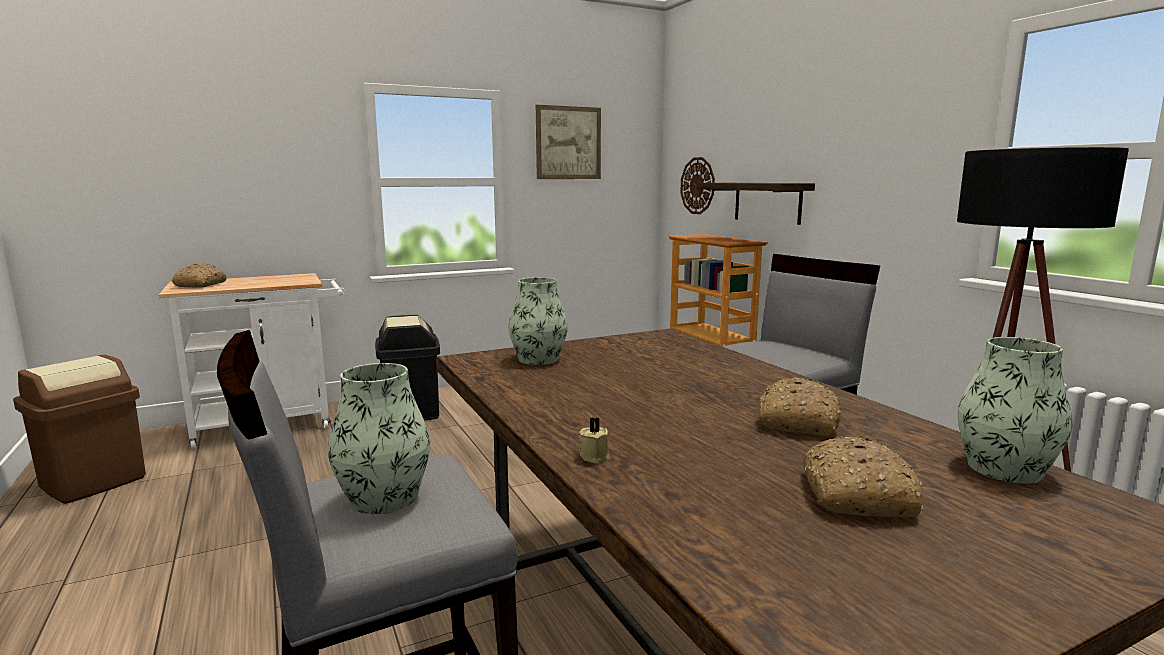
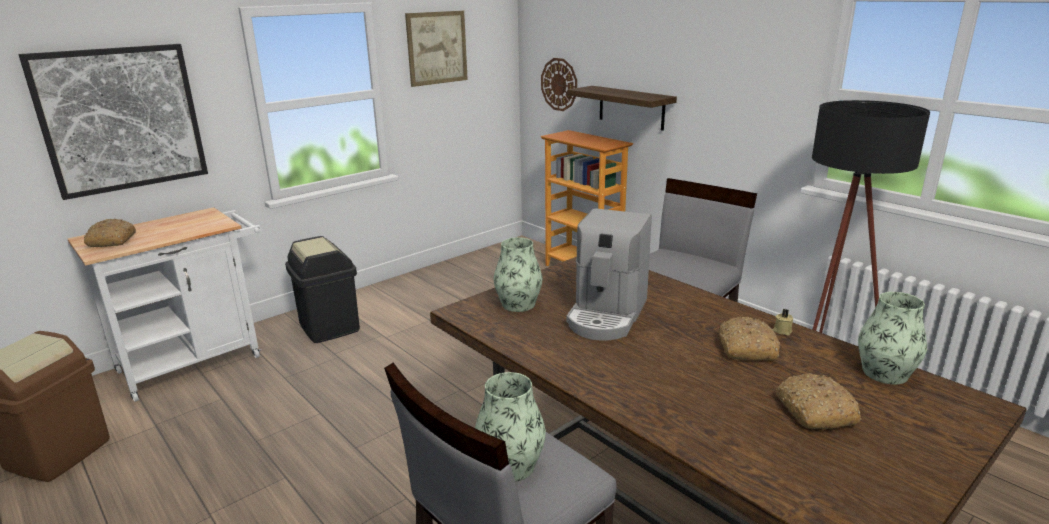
camera: 15 degrees left, 10 degrees up
(237, 176) = (121, 119): none -> picture
(595, 456) = (638, 405): beige candle -> beige candle (782, 330)
(635, 376) = (607, 315): none -> coffee machine

